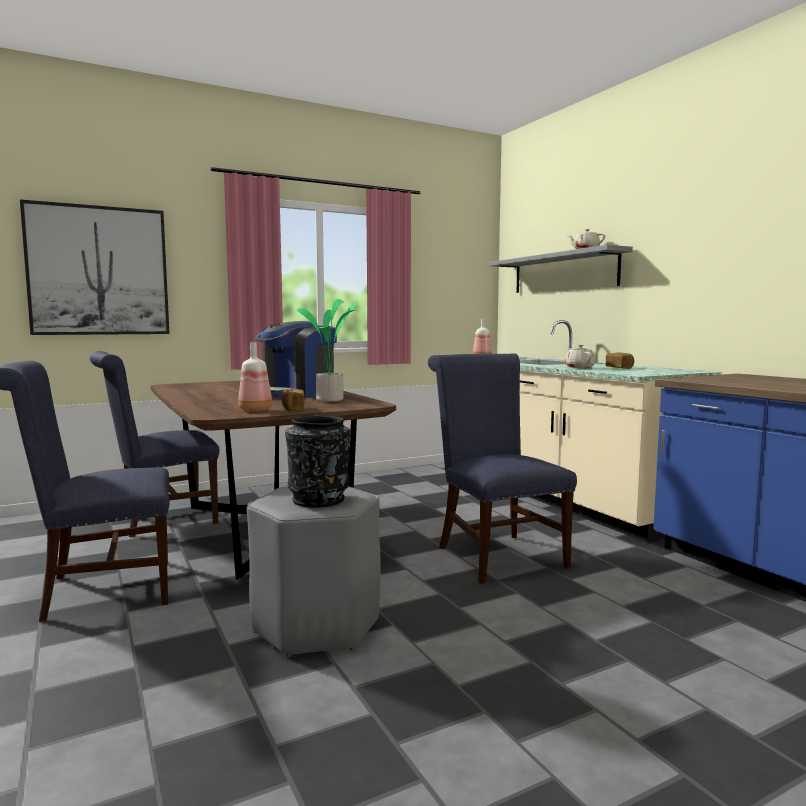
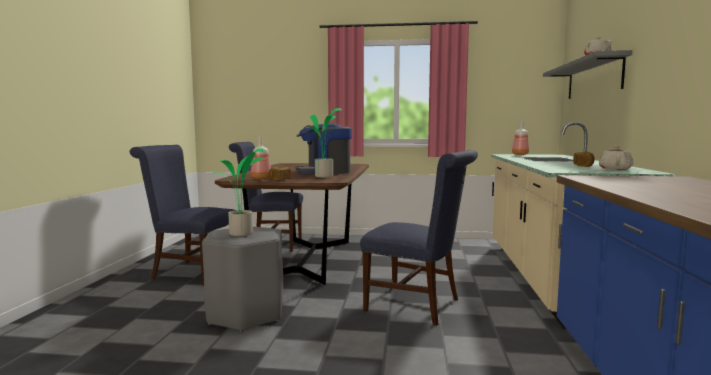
camera: 35 degrees right, 0 degrees up
(99, 271) = (259, 95): picture -> none
(319, 499) = (241, 234): black vase -> potted plant
(496, 554) = (419, 305): blue chair -> blue chair turned 105 degrees clockwise
(579, 367) = (547, 164): beige teapot -> beige teapot (615, 169)

